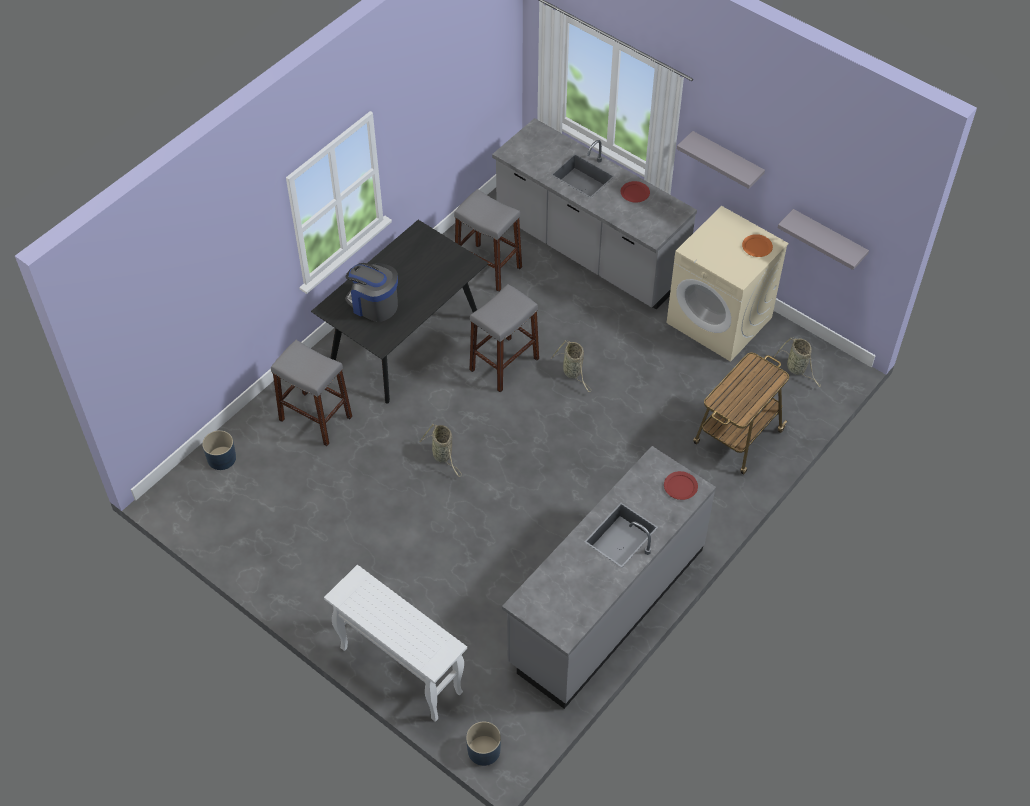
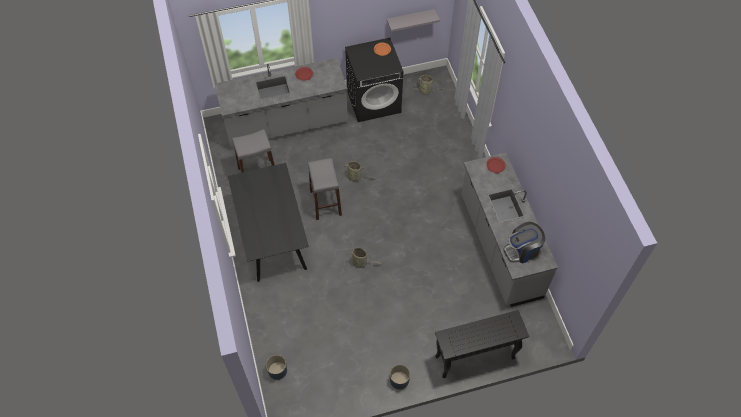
camera: 55 degrees left, 5 degrees up
(315, 418) = (288, 309): grey stool -> none
(373, 304) = (268, 229): coffee machine -> coffee machine (522, 250)
(399, 670) = (474, 358): white console table -> black console table
(483, 750) = (543, 346): blue planter -> blue planter (399, 380)
(720, 320) = (374, 101): beige washing machine -> black washing machine
(727, 160) = (340, 21): grey shelf -> none
(737, 438) = (446, 138): cart -> none

